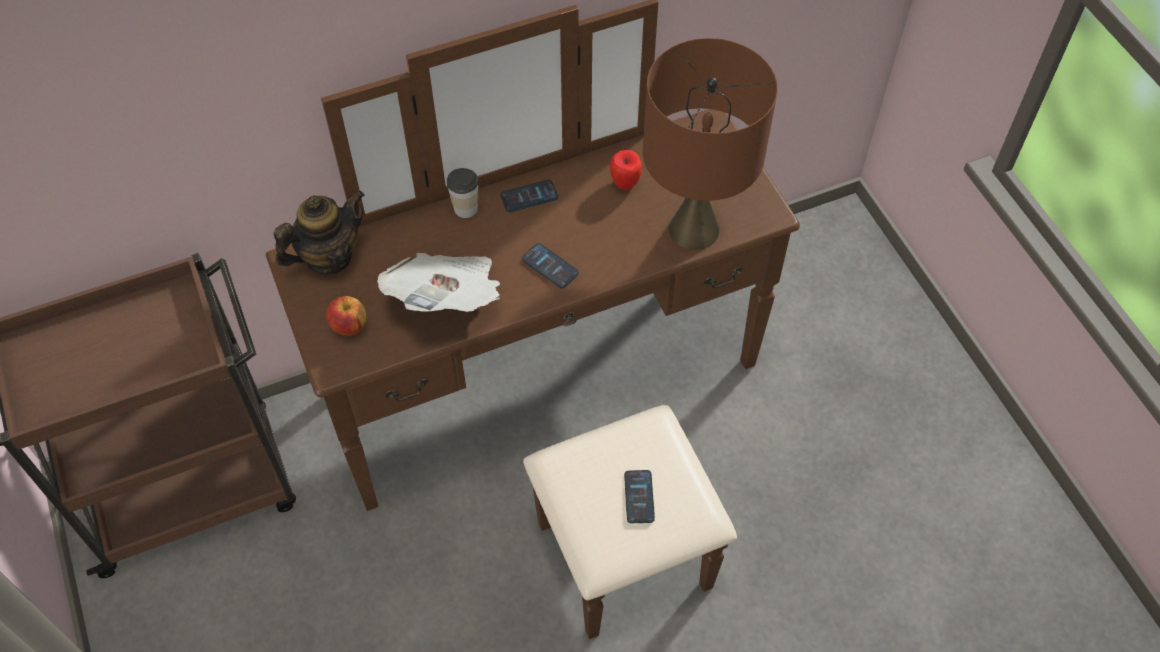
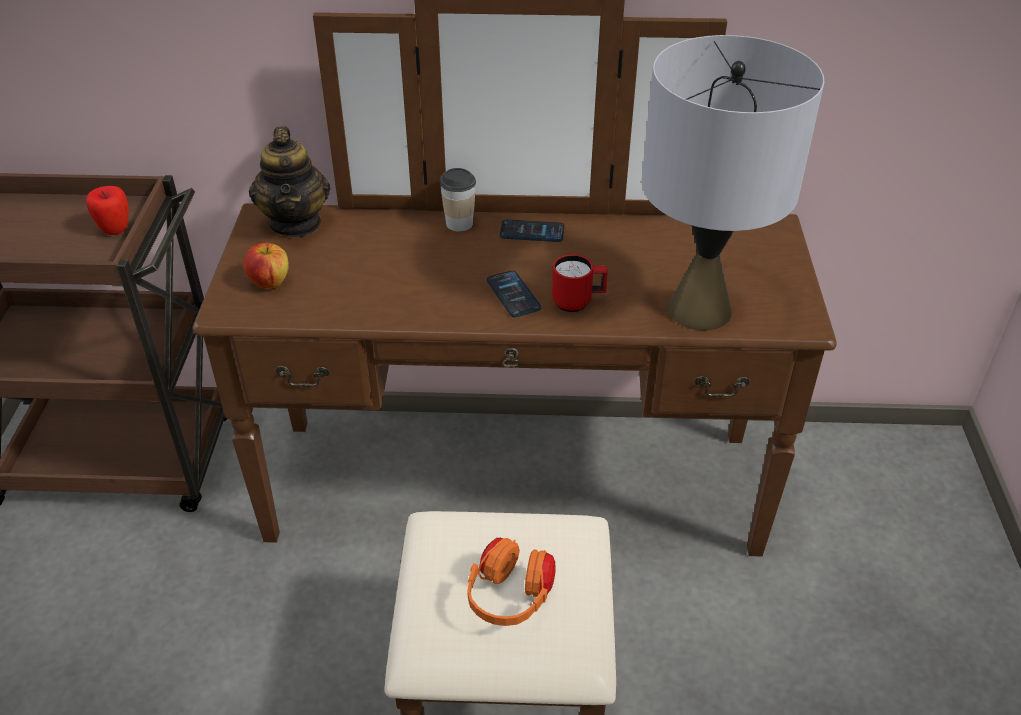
camera: 25 degrees right, 15 degrees down
(328, 257) = (296, 223): teapot -> teapot turned 90 degrees clockwise
(448, 299) = (385, 290): newspaper -> none
(602, 255) = (578, 302): none -> red mug
(625, 183) = (644, 249): apple -> apple (115, 229)
(639, 497) = (510, 598): phone -> orange headphones
(694, 229) = (700, 309): brown table lamp -> grey table lamp

